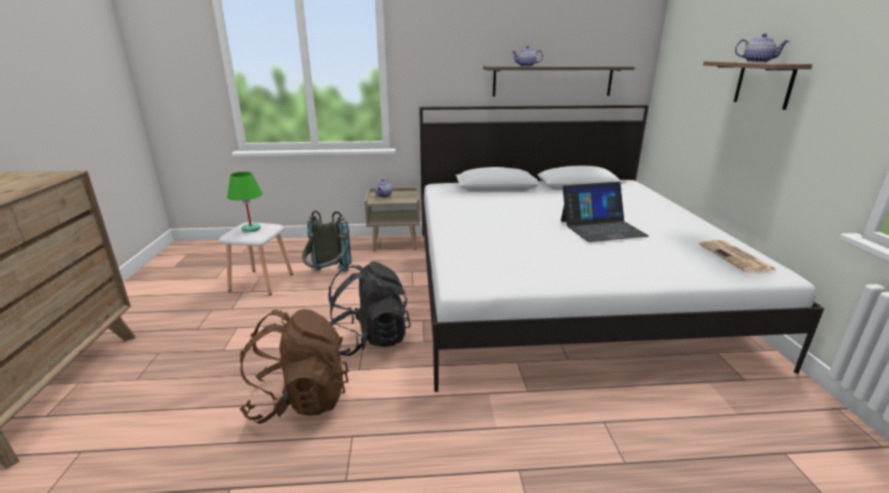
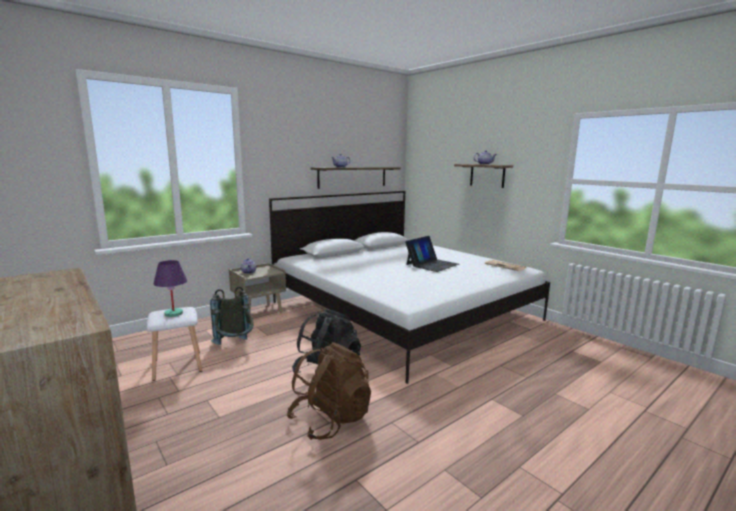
camera: 35 degrees left, 10 degrees down
(251, 229) = (174, 313): green table lamp -> purple table lamp

